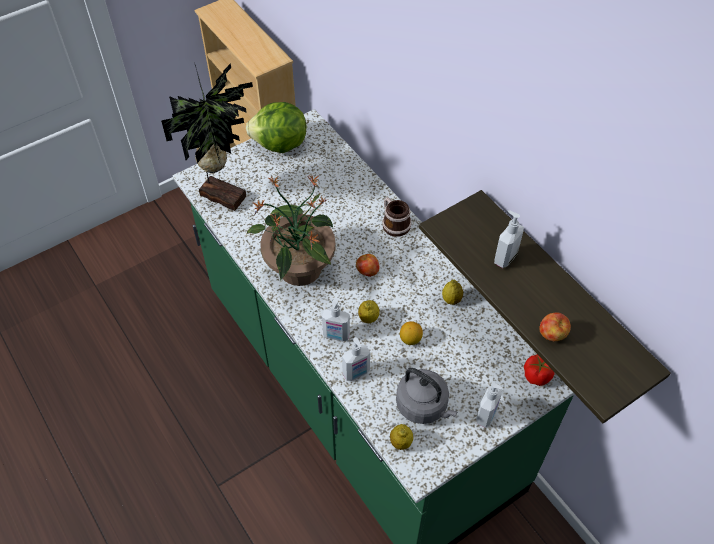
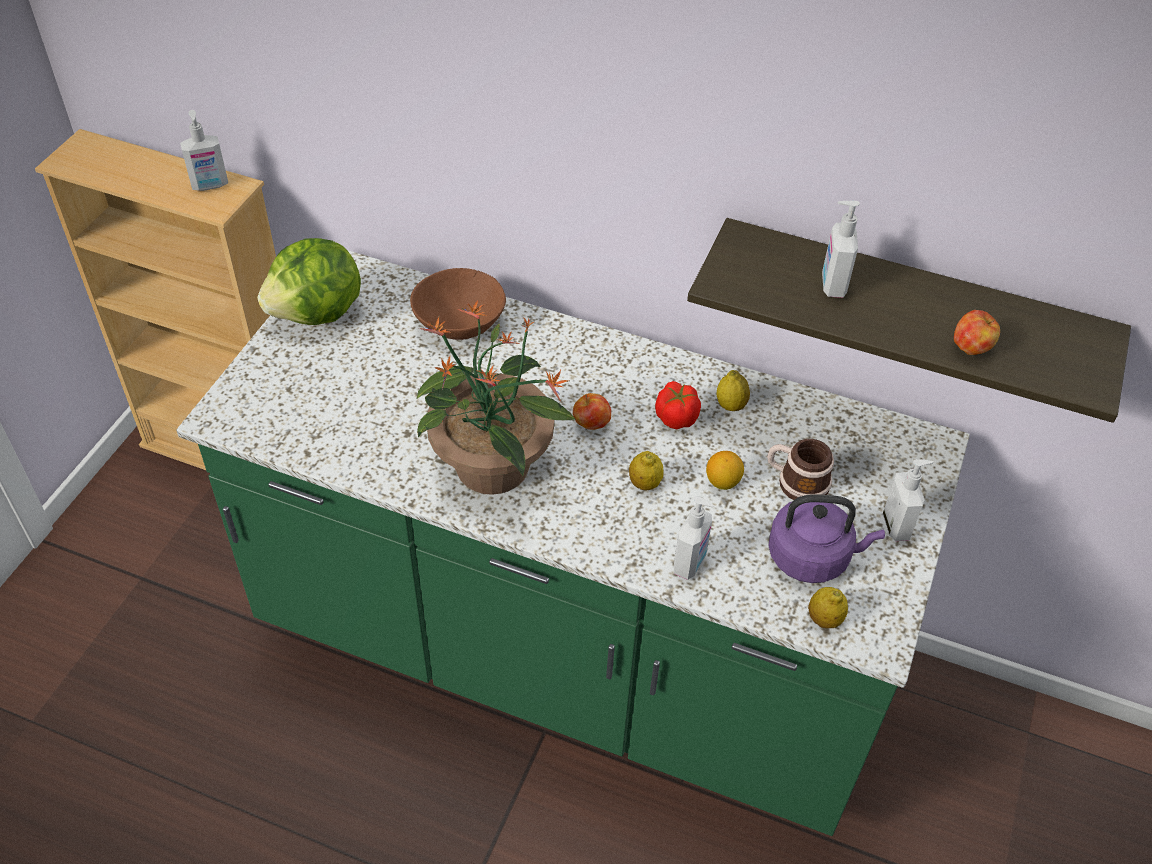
camera: 35 degrees left, 5 degrees down
(224, 194) = (287, 419): potted plant -> none
(336, 335) = (621, 529): soap dispenser -> soap dispenser (210, 185)
(345, 183) = (460, 324): none -> brown bowl
(394, 223) = (573, 345): mug -> mug (796, 482)
(424, 406) = (813, 557): grey kettle -> purple kettle
(537, 375) = (910, 443): tomato -> tomato (676, 417)

